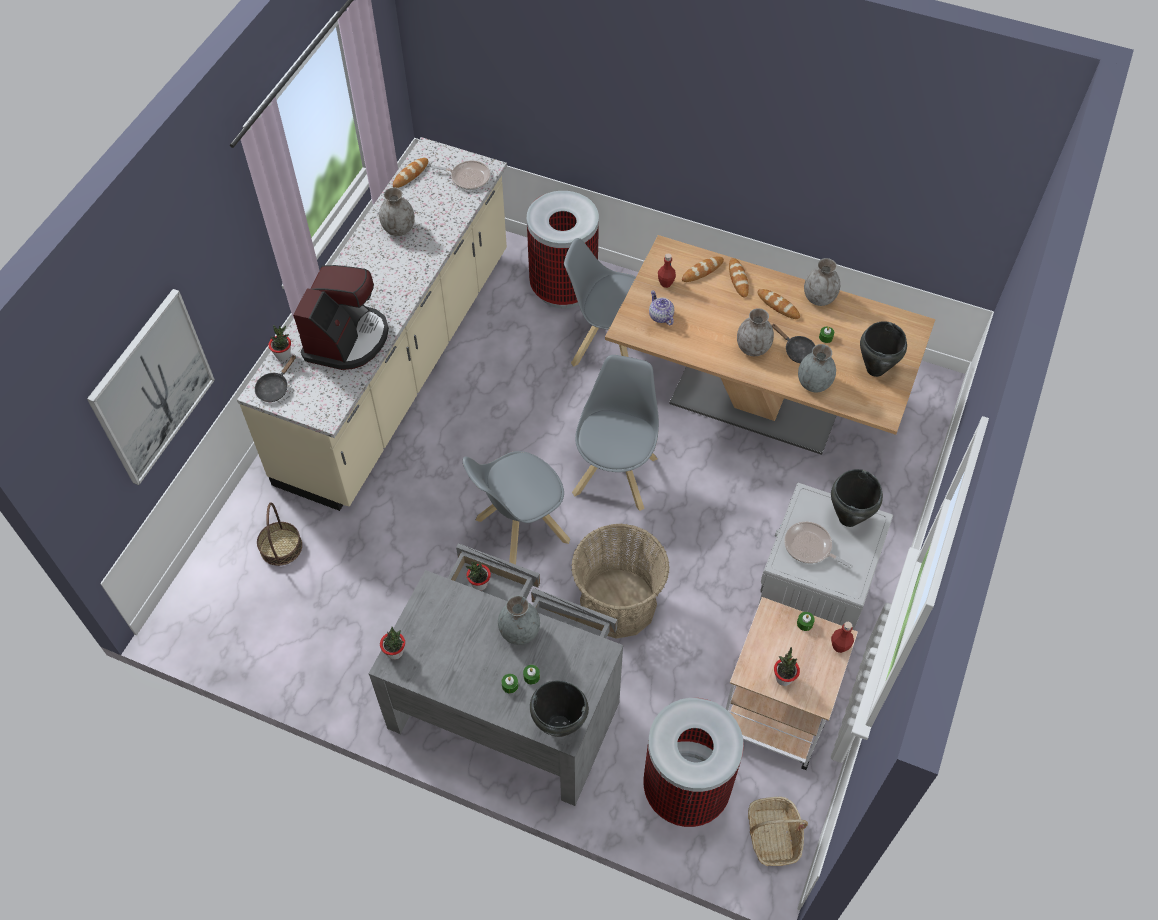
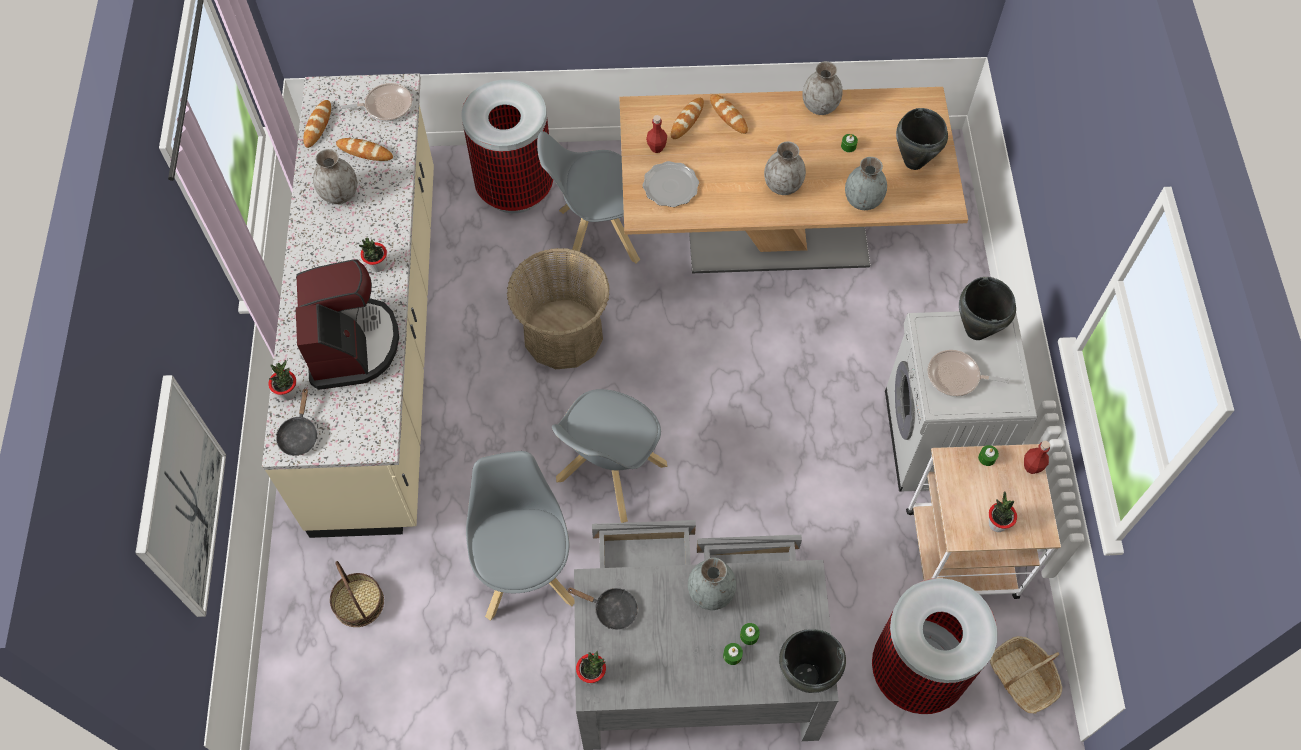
camera: 25 degrees left, 5 degrees up
(479, 584) = (633, 558): potted plant -> potted plant (377, 265)
(616, 473) = (676, 370): grey chair -> grey chair (525, 570)
(618, 603) = (750, 508): basket -> basket (563, 334)
(660, 316) = (670, 186): teapot -> plate
(778, 305) = (783, 129): bread -> bread (365, 151)
(797, 351) = (828, 172): black frying pan -> black frying pan (611, 609)

